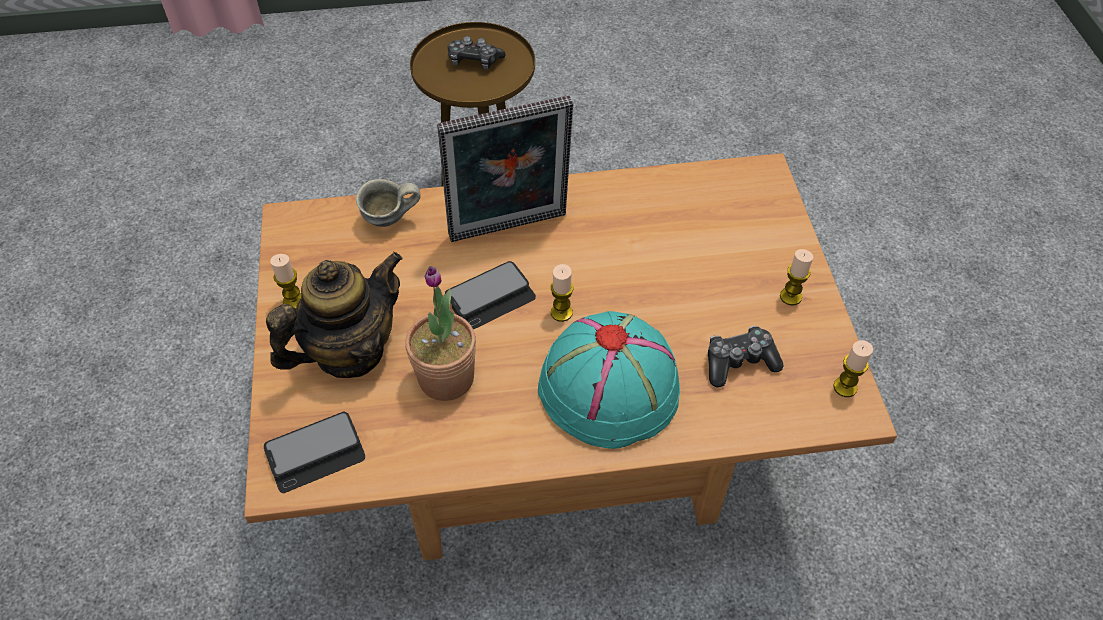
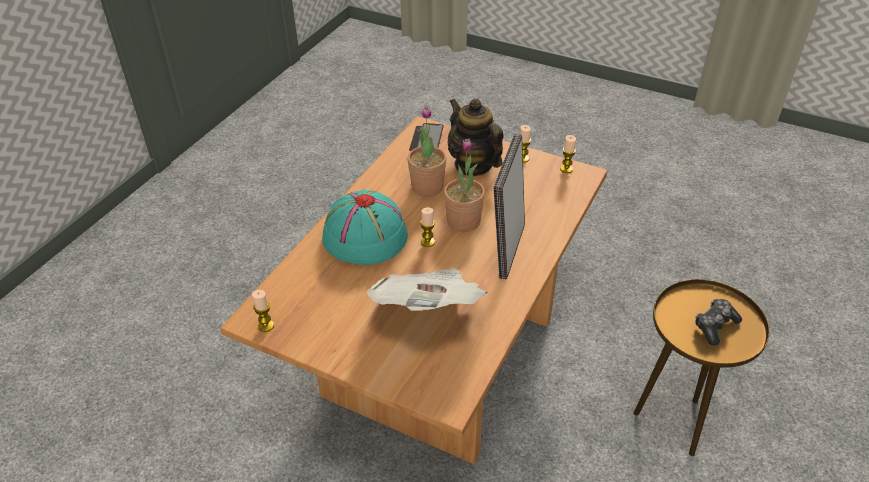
camera: 125 degrees right, 10 degrees down
(349, 351) = (473, 165): teapot -> teapot turned 150 degrees clockwise
(390, 222) = (553, 207): grey mug -> none
(490, 297) = (463, 221): phone -> potted plant
(669, 249) = (429, 309): none -> newspaper
(739, 362) = (326, 292): game controller -> none
(790, 296) = (342, 343): candle -> candle (566, 169)

